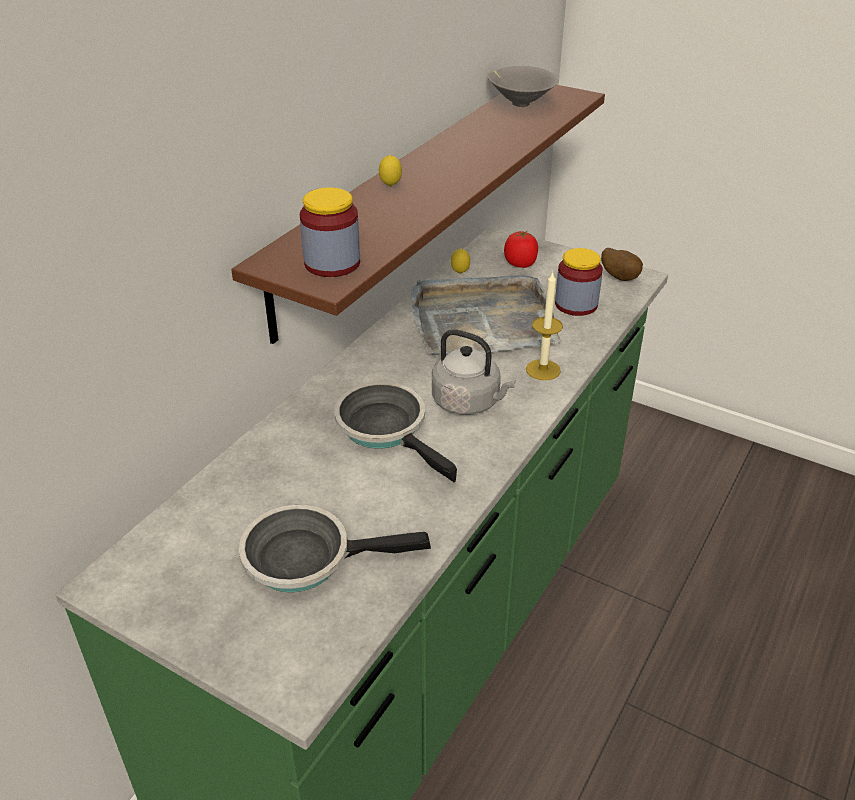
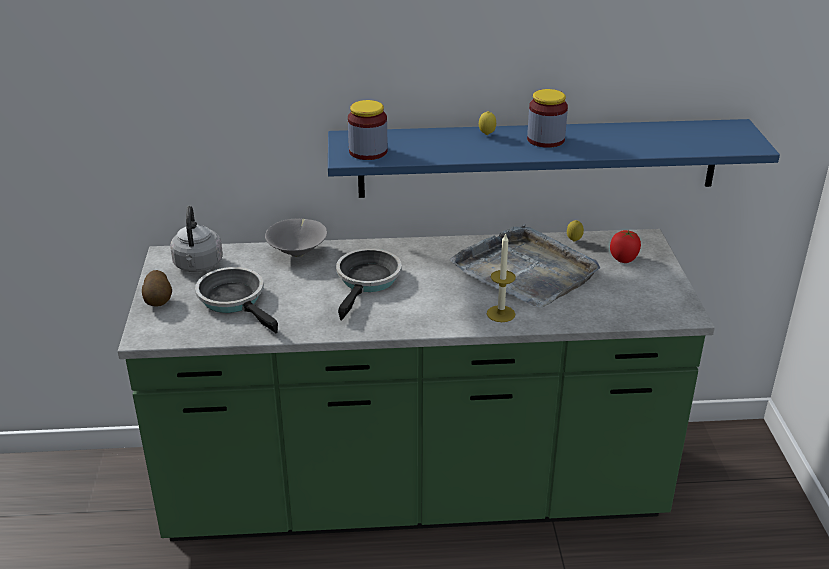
camera: 55 degrees right, 5 degrees down
(406, 197) = (538, 158): brown shelf -> blue shelf
(469, 403) = (428, 299): grey kettle -> grey kettle (198, 266)
(519, 104) = (693, 131): grey bowl -> grey bowl (298, 253)
(576, 304) = (603, 300): jar -> jar (545, 140)
(620, 277) = (671, 306): potato -> potato (159, 302)

